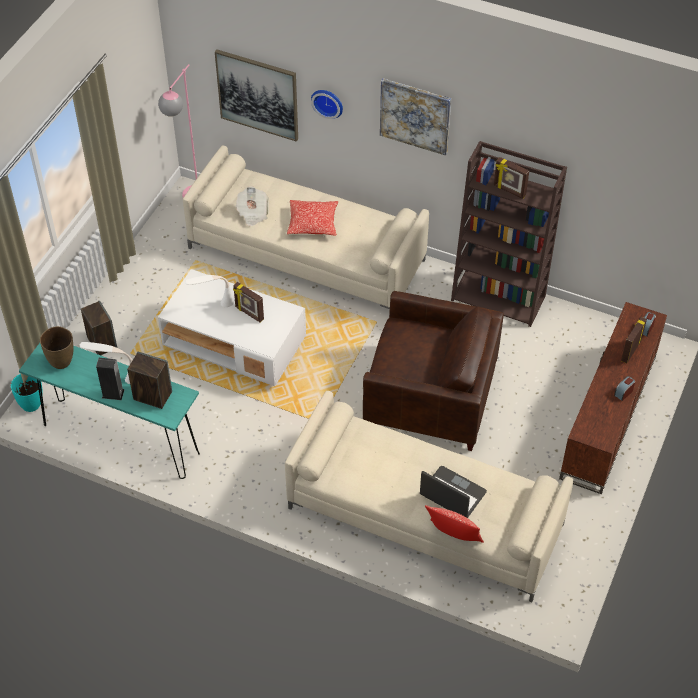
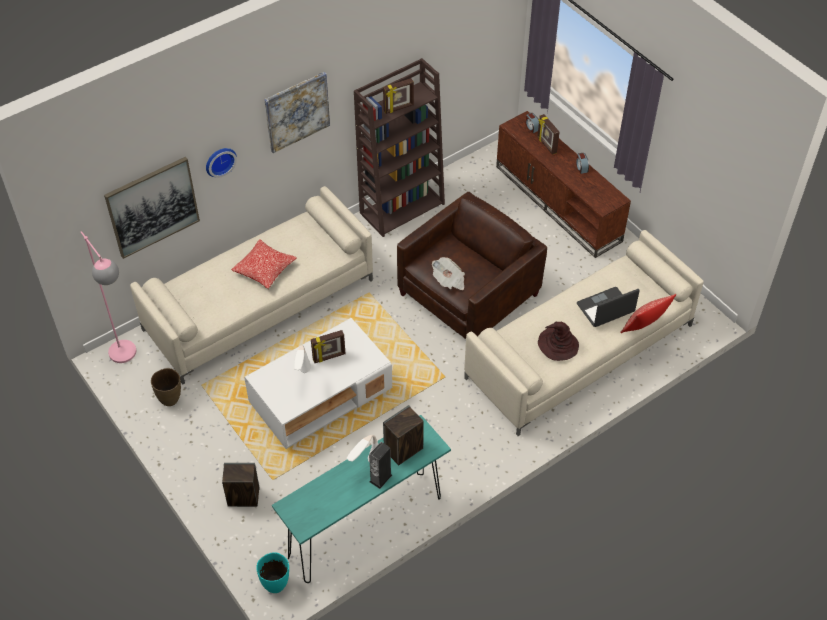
camera: 60 degrees left, 0 degrees up
(62, 361) = (314, 503): brown vase -> brown vase (170, 399)
(253, 213) = (219, 303): newspaper -> newspaper (449, 280)
(378, 473) = (557, 344): none -> brown hat

